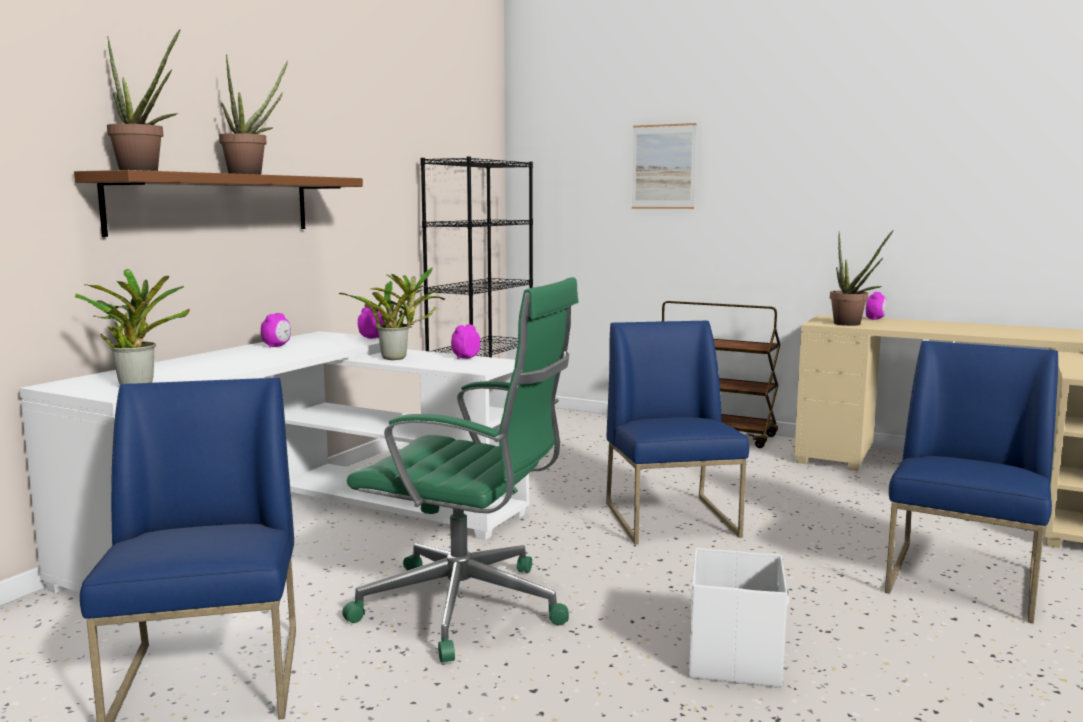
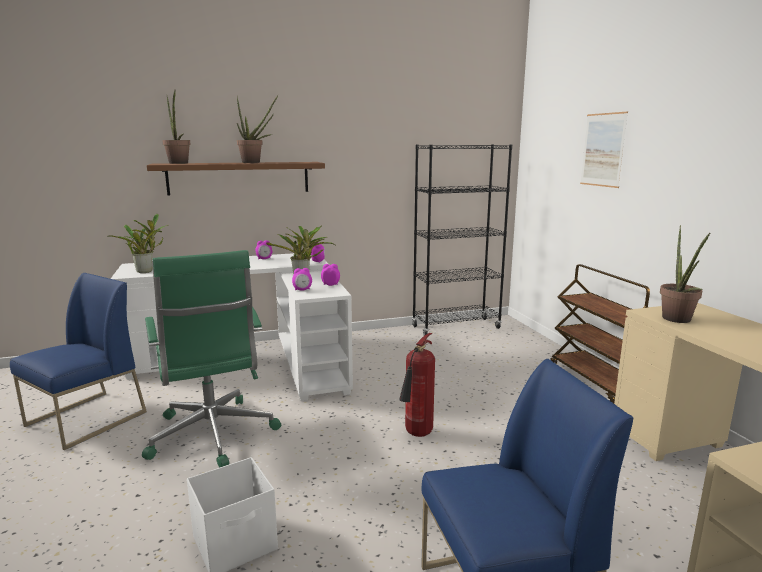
camera: 45 degrees right, 5 degrees up
(672, 519) = (417, 435): blue chair -> fire extinguisher
(875, 319) = (733, 320): alarm clock -> alarm clock (302, 290)

